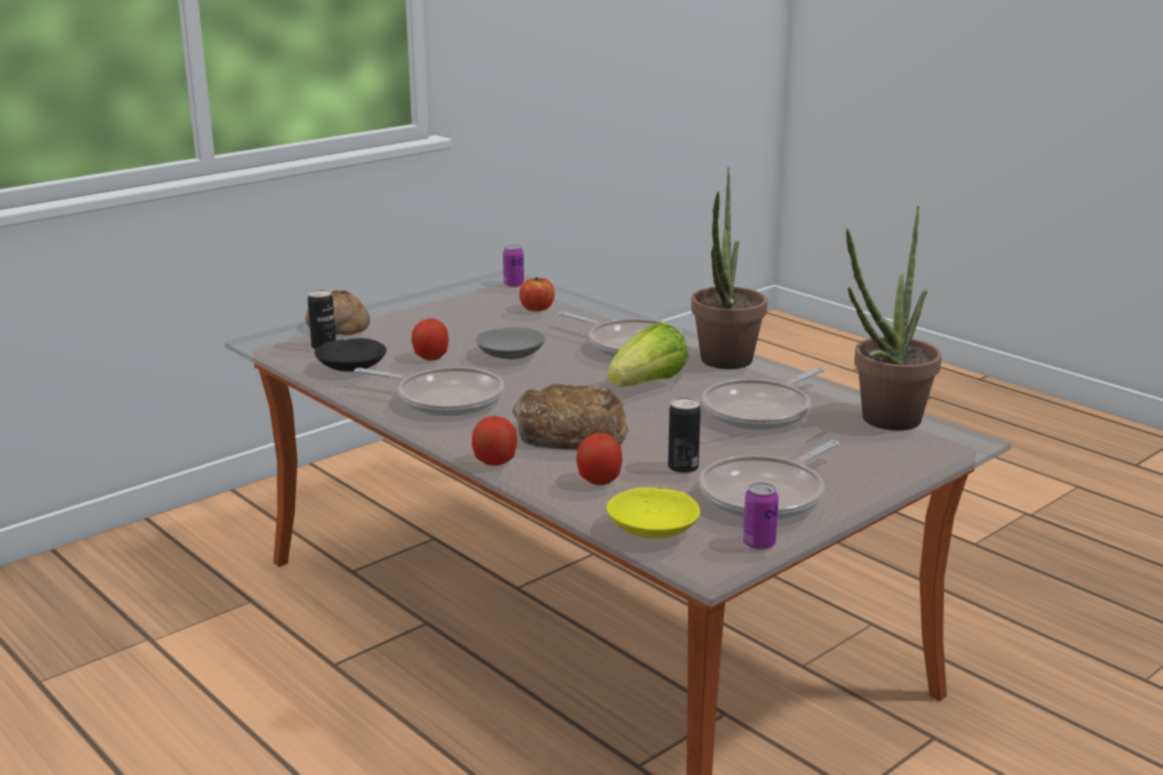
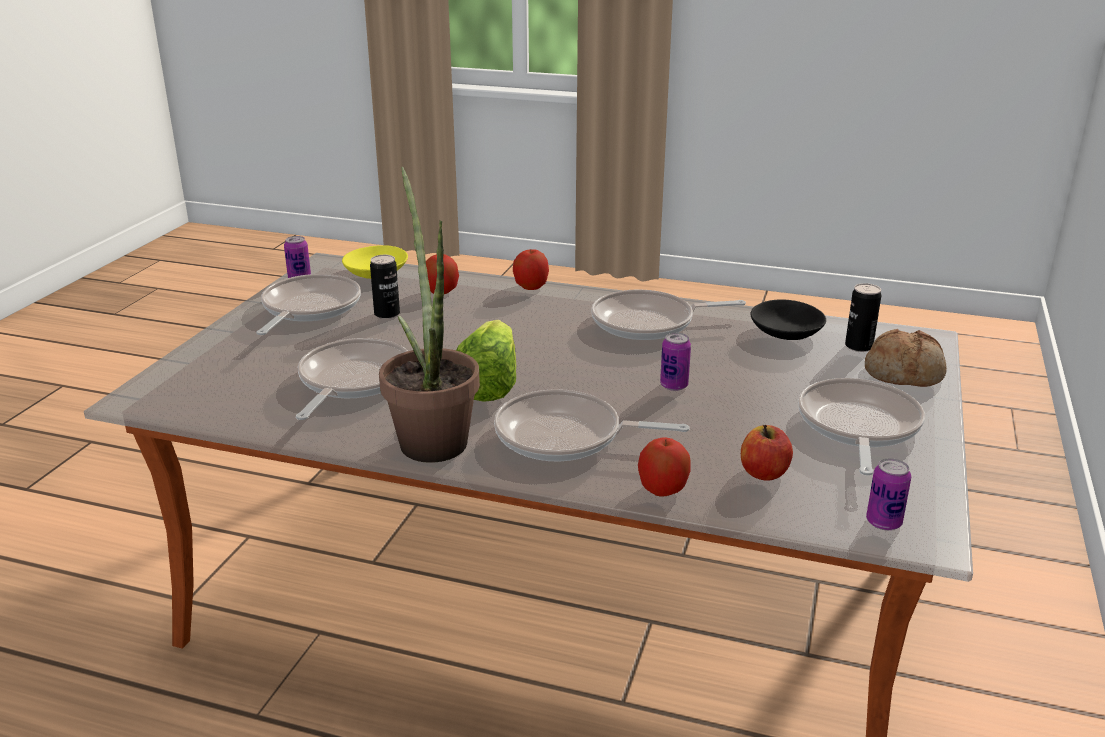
camera: 150 degrees right, 5 degrees up
(431, 357) = (740, 361): apple -> apple (662, 490)
(438, 313) = (857, 427): none -> frying pan
(509, 355) = (674, 385): grey bowl -> can
(570, 432) = (505, 320): bread -> none
(883, 423) = (220, 398): potted plant -> none

